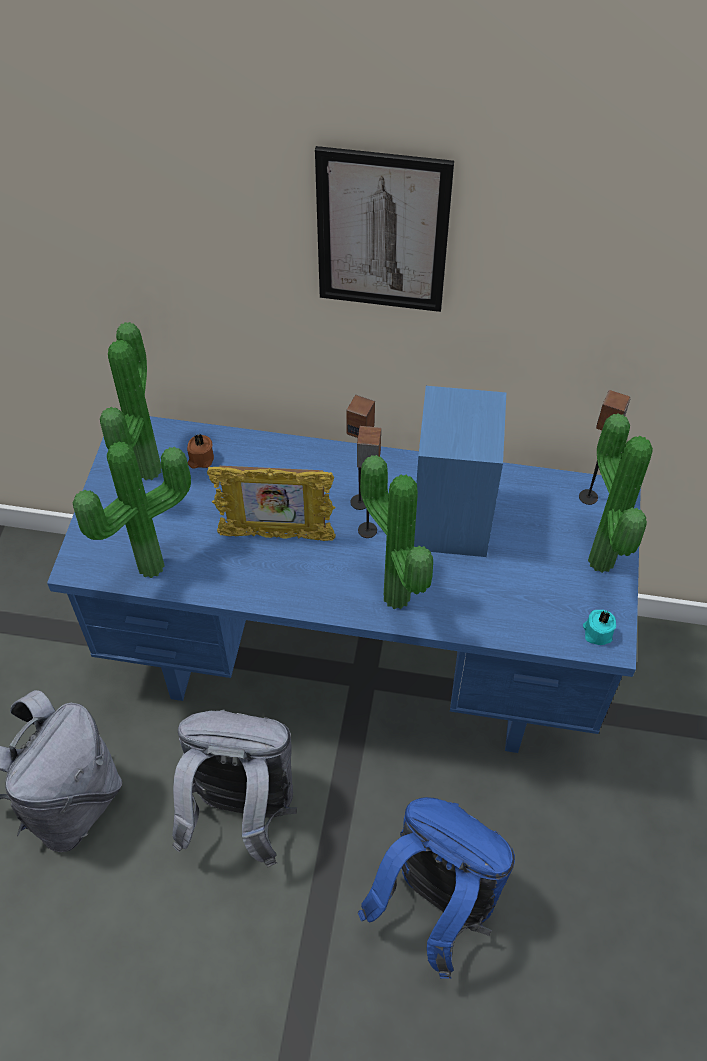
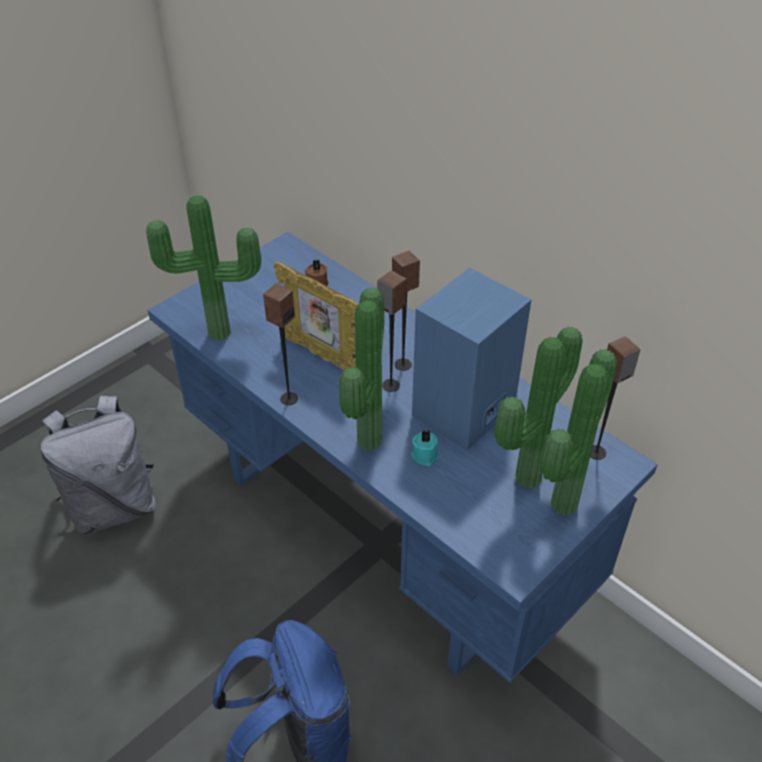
camera: 35 degrees right, 10 degrees down
(144, 470) = (272, 274): potted plant -> potted plant (523, 476)
(241, 813) = (214, 584): grey backpack -> none
(285, 598) = (288, 398): none -> speaker
(382, 232) = (475, 113): picture -> none
(597, 632) = (511, 555): turquoise candle -> turquoise candle (425, 455)

